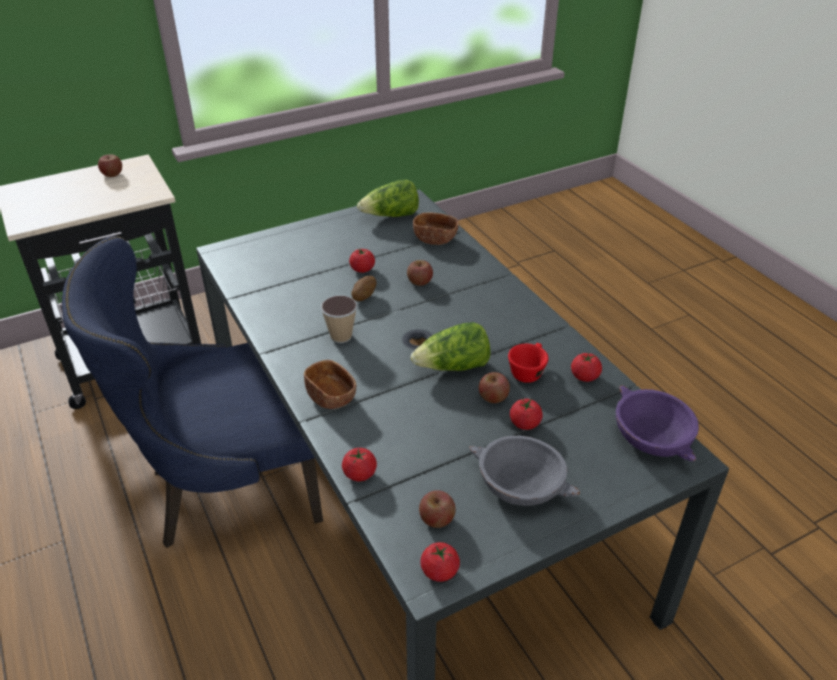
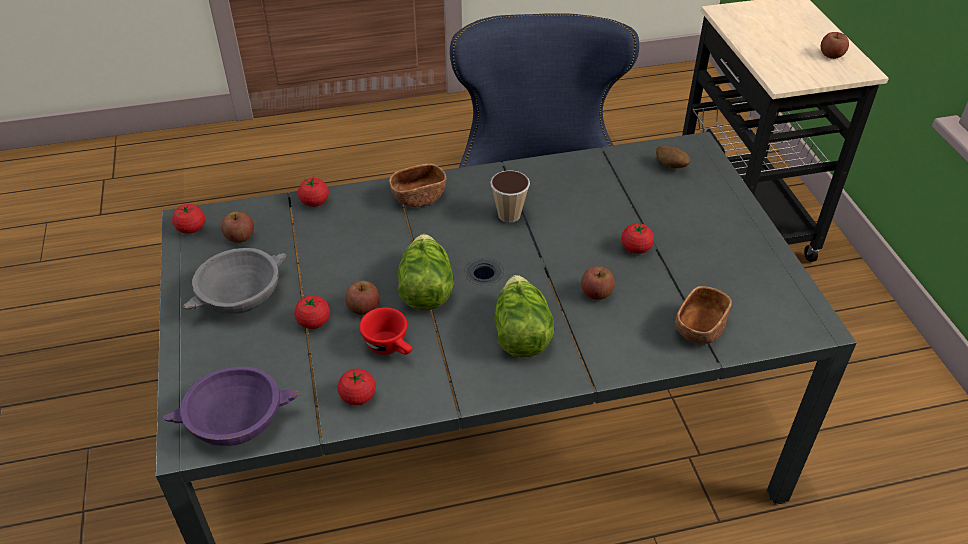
camera: 105 degrees right, 5 degrees up
(364, 297) = (577, 241): potato -> potato (671, 166)
(391, 216) = (769, 295): lettuce -> lettuce (520, 332)

